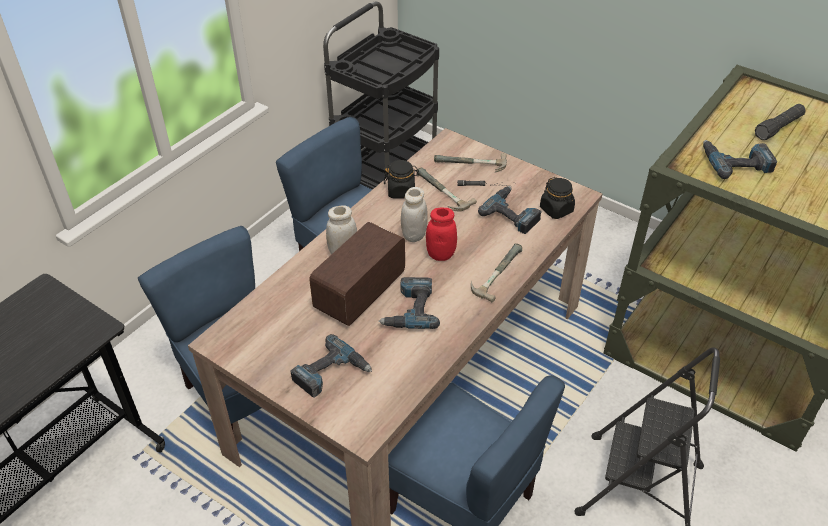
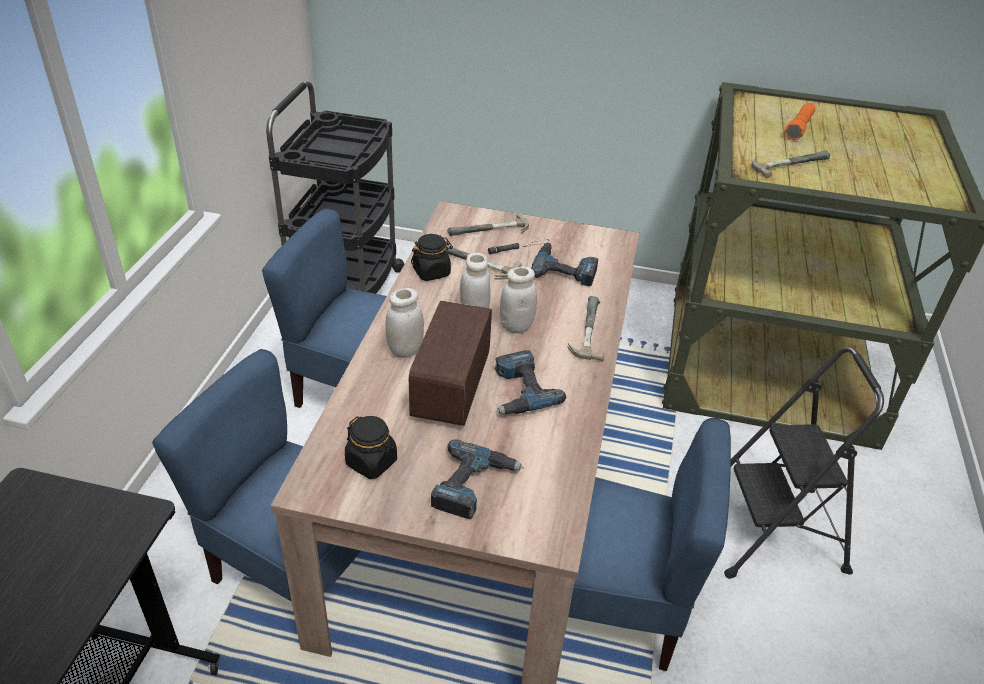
camera: 25 degrees left, 5 degrees down
(440, 254) = (516, 326): red jar -> white jar
(556, 210) = (606, 256): black jar -> black jar (372, 462)
(735, 162) = (787, 163): power drill -> hammer
(778, 128) = (799, 128): black flashlight -> orange flashlight

